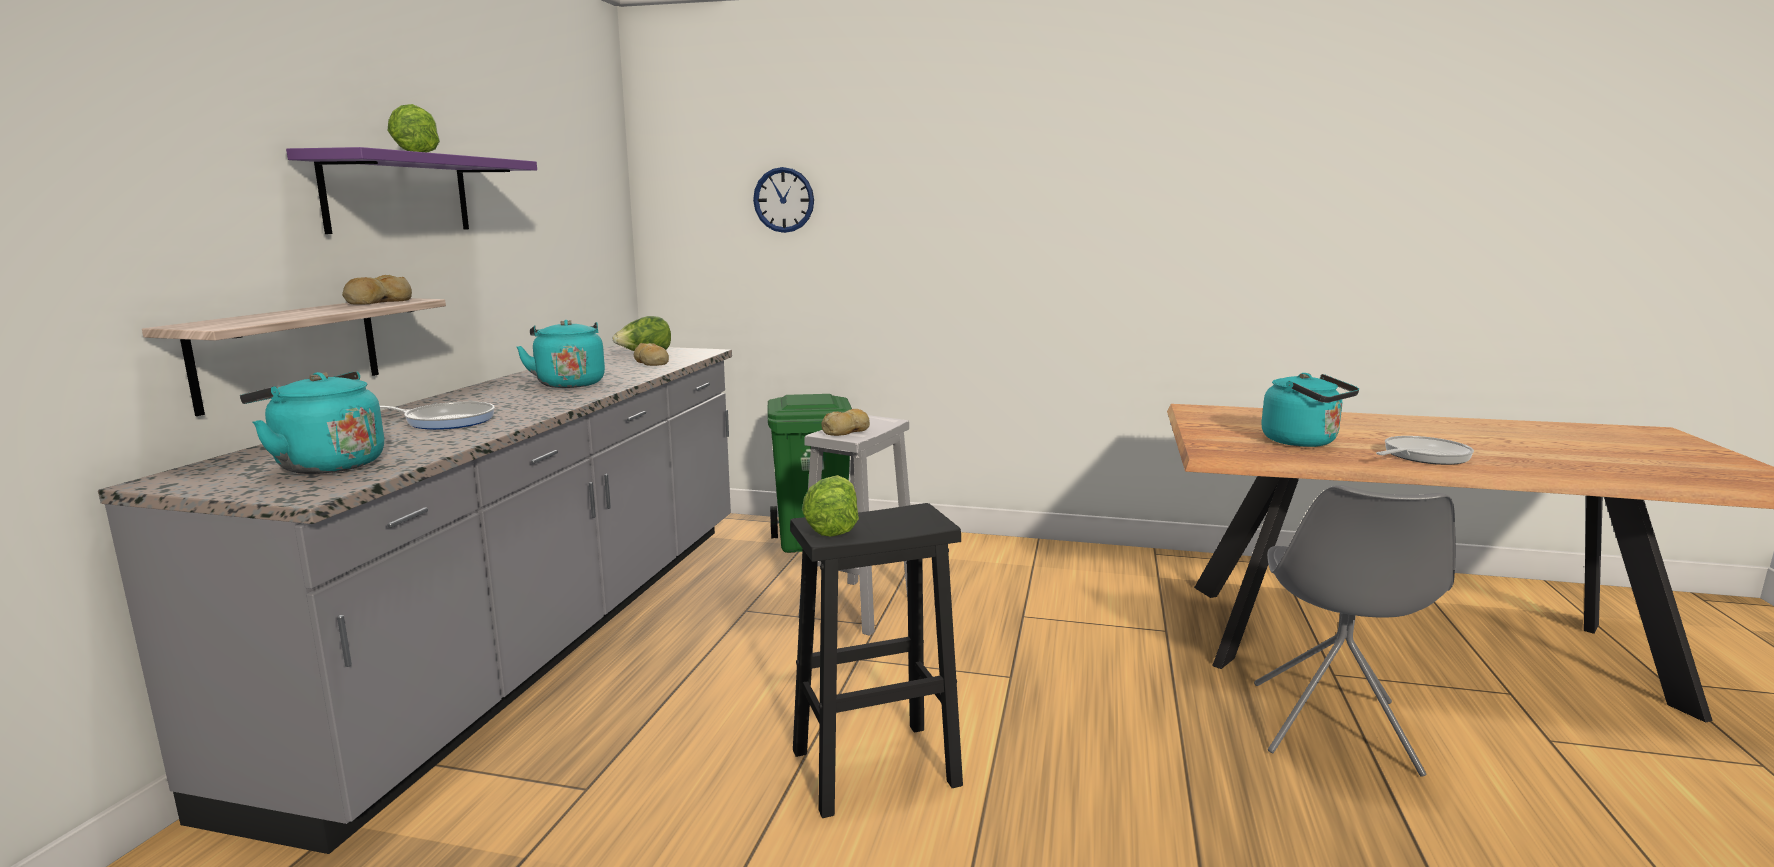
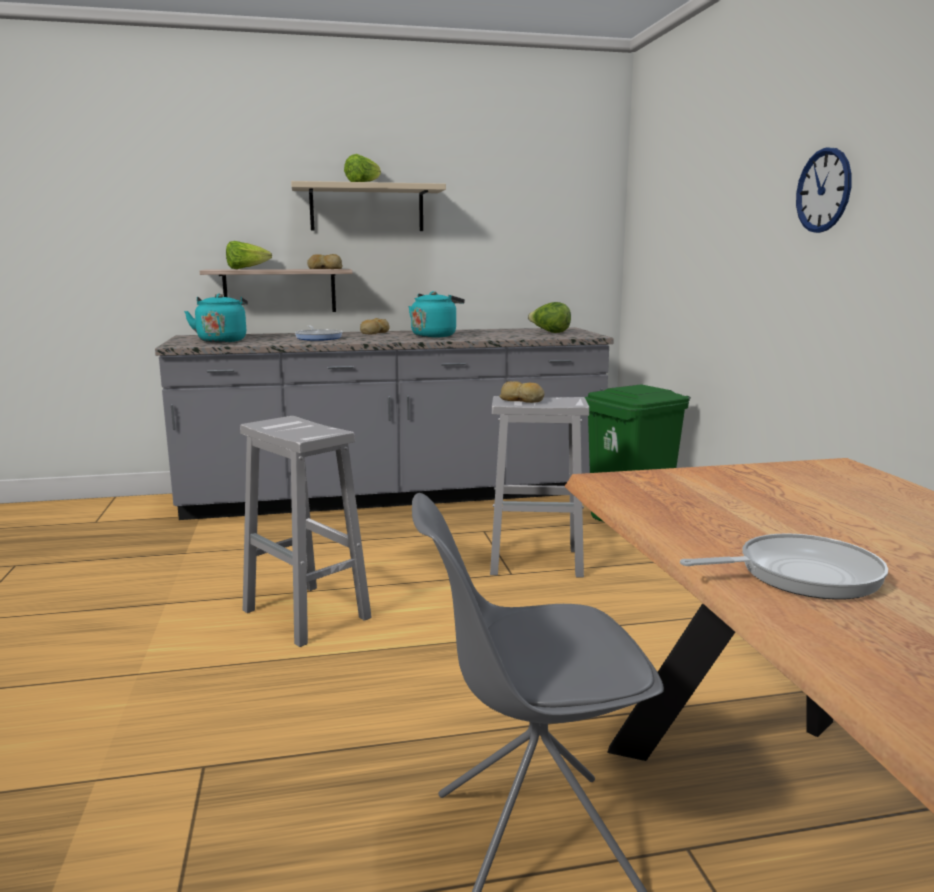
camera: 65 degrees right, 0 degrees up
(398, 194) = (367, 208): purple shelf -> beige shelf
(651, 362) = (526, 335): bread -> bread (374, 333)
(784, 200) = (686, 205): wall clock -> wall clock (823, 190)
(832, 527) = (280, 422): lettuce -> lettuce (246, 269)
(877, 767) = (308, 615): black stool -> white stool
(1304, 442) = (751, 513): turquoise kettle -> none
(1422, 456) = (800, 575): frying pan -> frying pan turned 45 degrees counterclockwise

